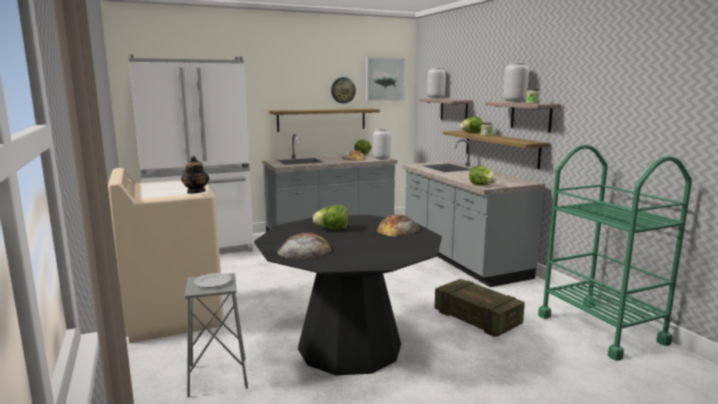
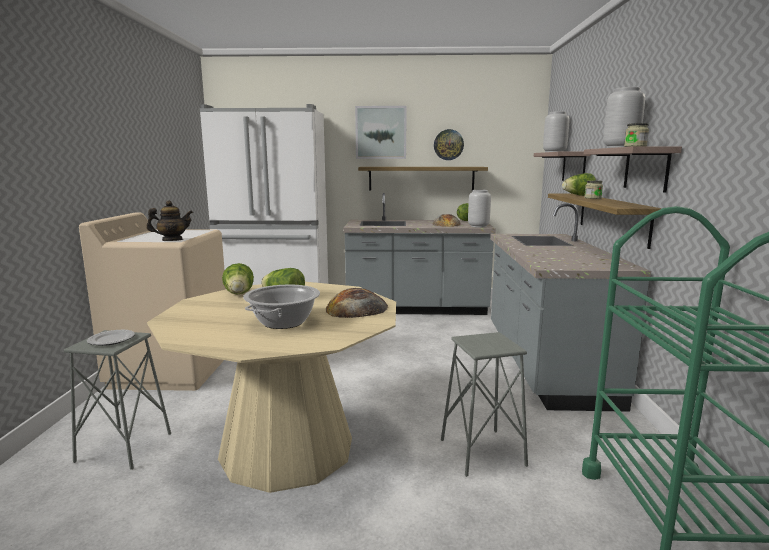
camera: 25 degrees right, 0 degrees up
(195, 192) = (172, 240): teapot -> teapot turned 45 degrees clockwise
(304, 250) = (204, 317): bread -> none
(349, 346) = (287, 448): black dining table -> beige dining table
(368, 244) = (283, 322): none -> cooking pot
(385, 79) = (504, 131): picture -> picture (381, 132)
(477, 319) = (482, 452): crate -> grey stool
(482, 185) = (544, 264): lettuce -> lettuce (239, 294)

